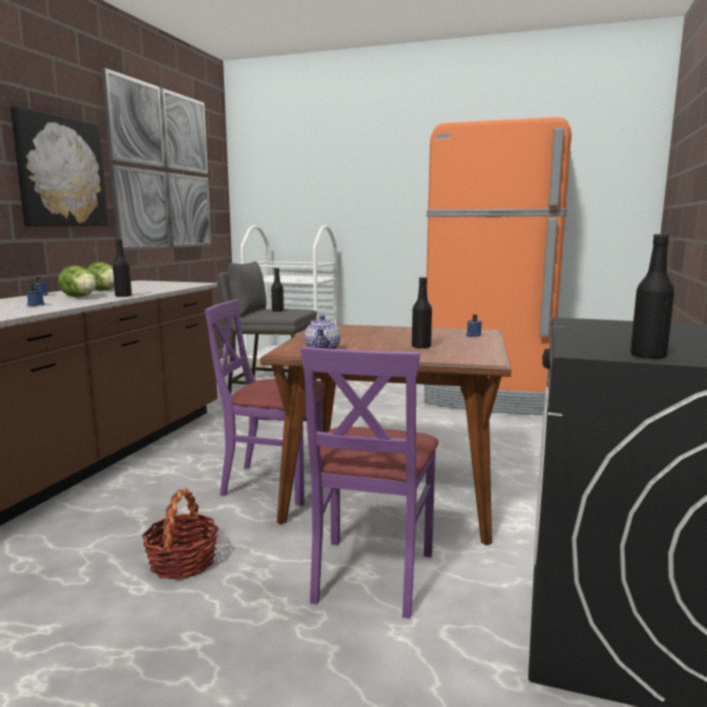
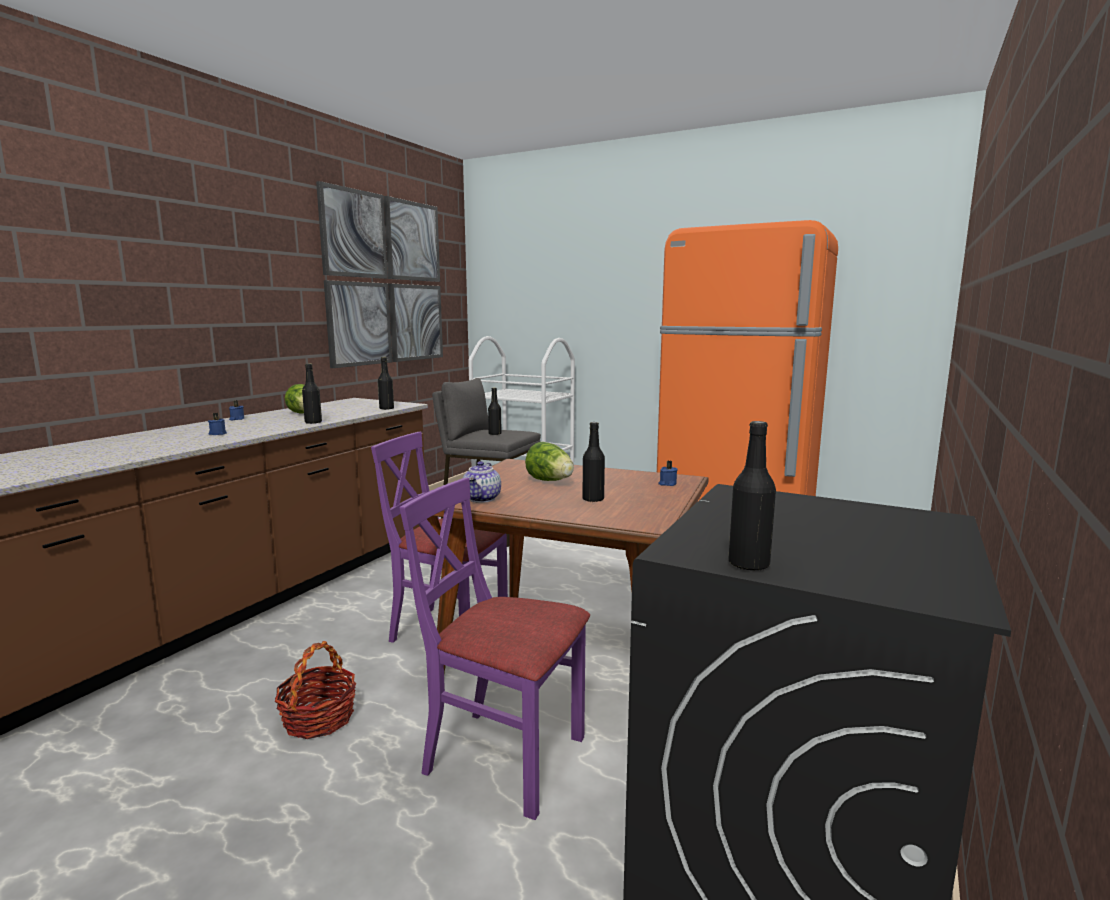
camera: 10 degrees right, 0 degrees up
(61, 172) = (268, 291): picture -> none
(81, 297) = (272, 423): lettuce -> lettuce (550, 481)
(182, 286) = (386, 409): none -> black bottle
(371, 574) = (504, 757): purple chair -> purple chair turned 90 degrees clockwise

